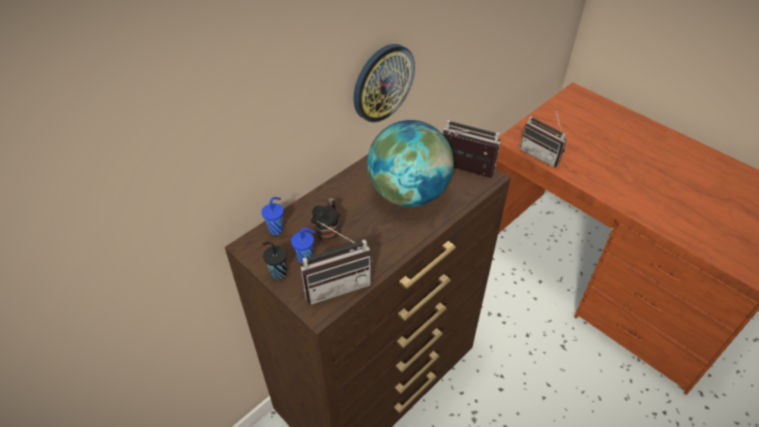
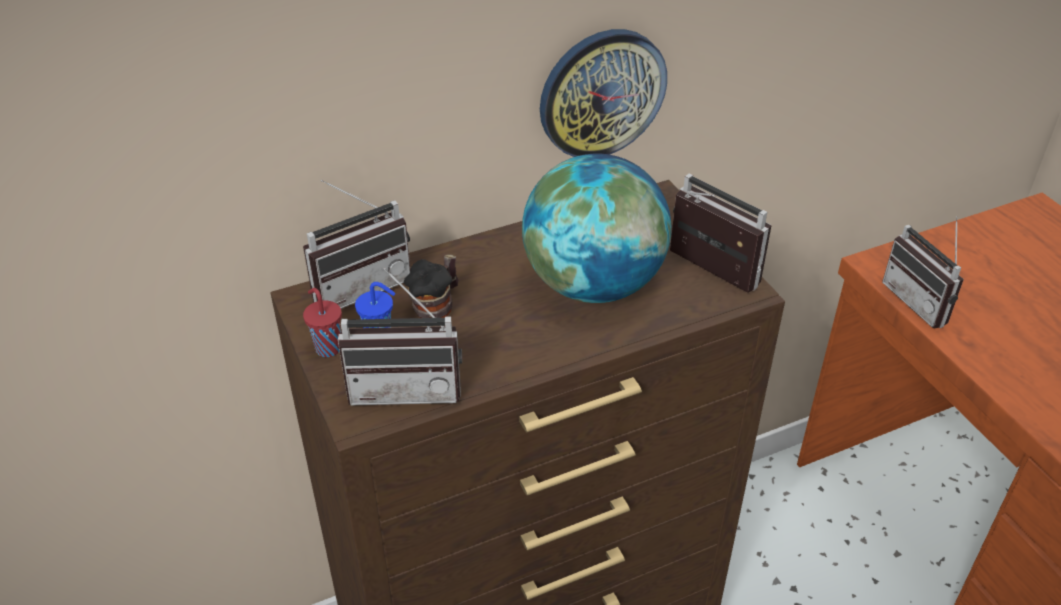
camera: 20 degrees right, 5 degrees down
(276, 229) = (359, 286): blue cup -> radio
(277, 272) = (327, 347): black cup -> red cup

